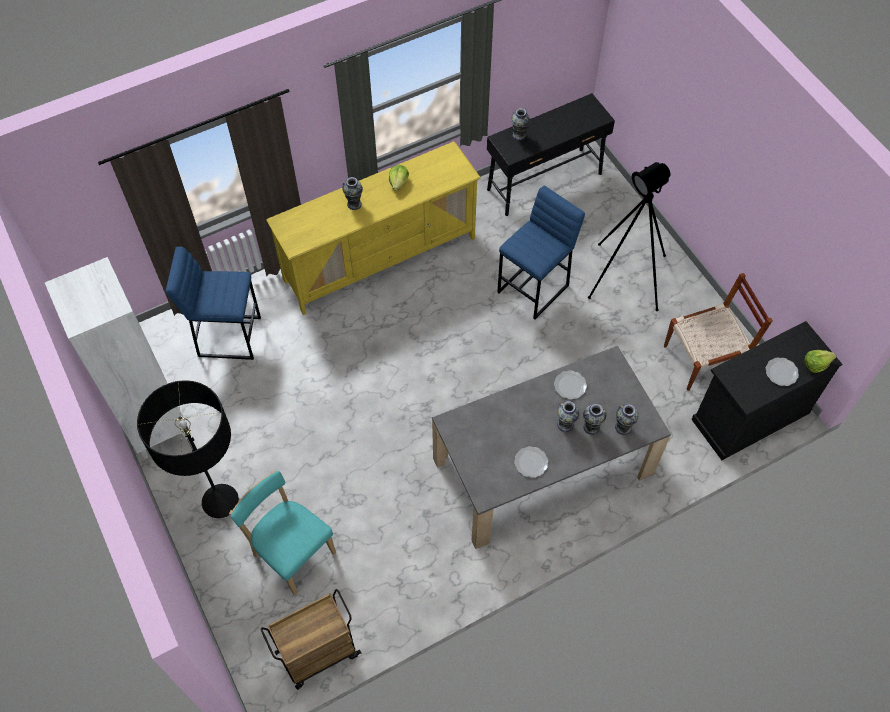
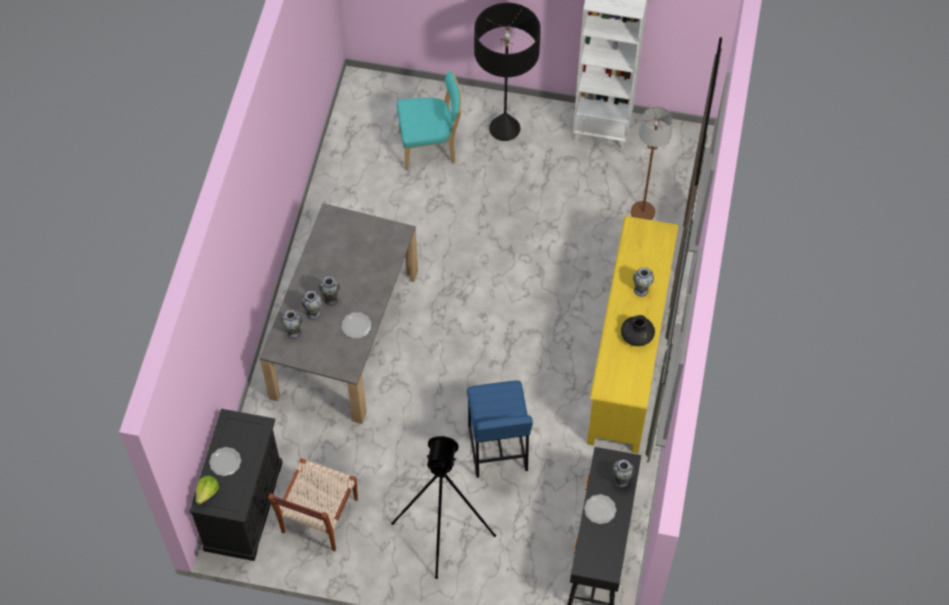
camera: 130 degrees right, 0 degrees up
(227, 336) = (643, 212): blue stool -> brown floor lamp
(317, 654) = (349, 120): brown cart -> none
(398, 182) = (637, 335): lettuce -> black vase
(531, 462) = (325, 258): plate -> plate (599, 510)

